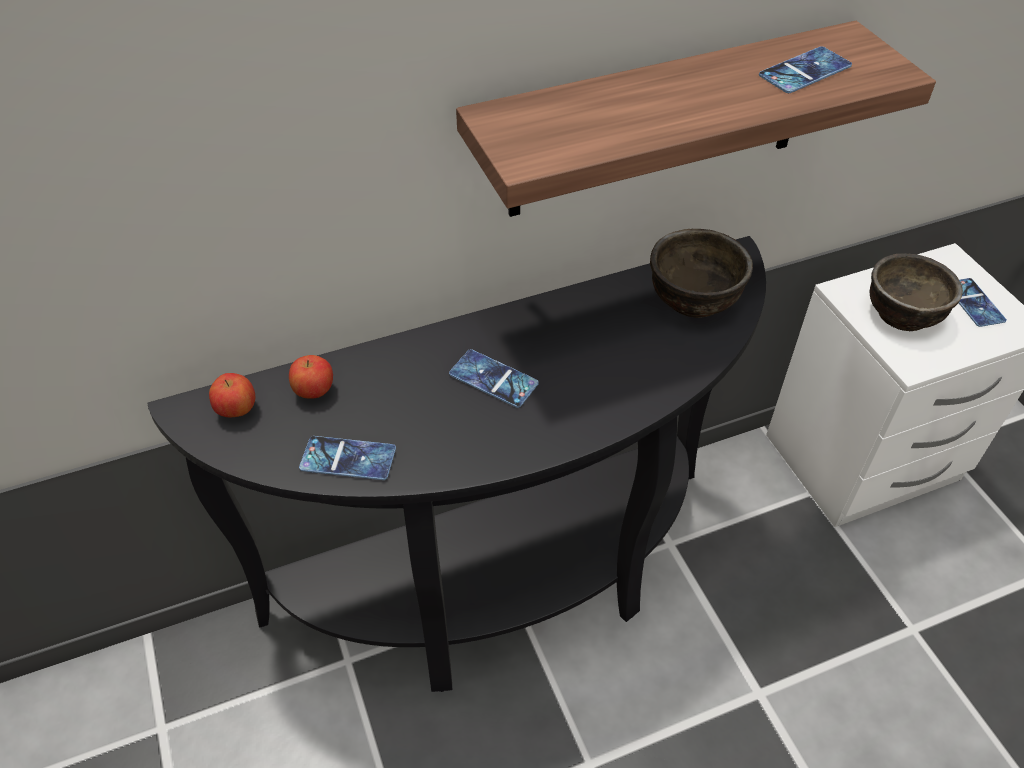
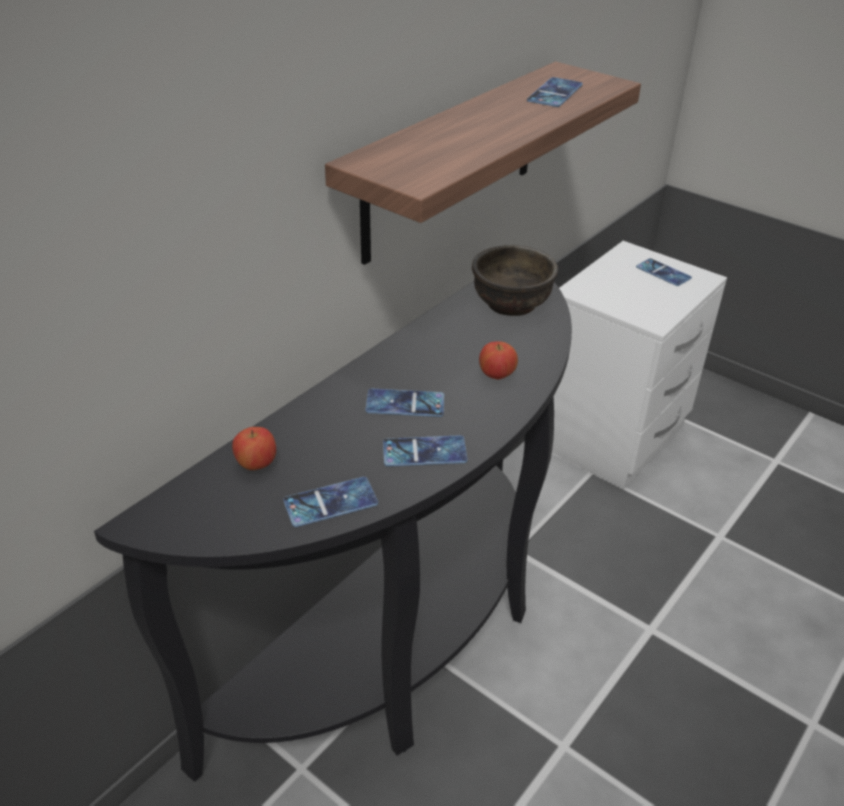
camera: 30 degrees left, 10 degrees down
(237, 410) = (194, 504): apple -> apple (497, 376)
(471, 440) = (424, 452): none -> phone
(902, 314) = (624, 293): brown bowl -> none

